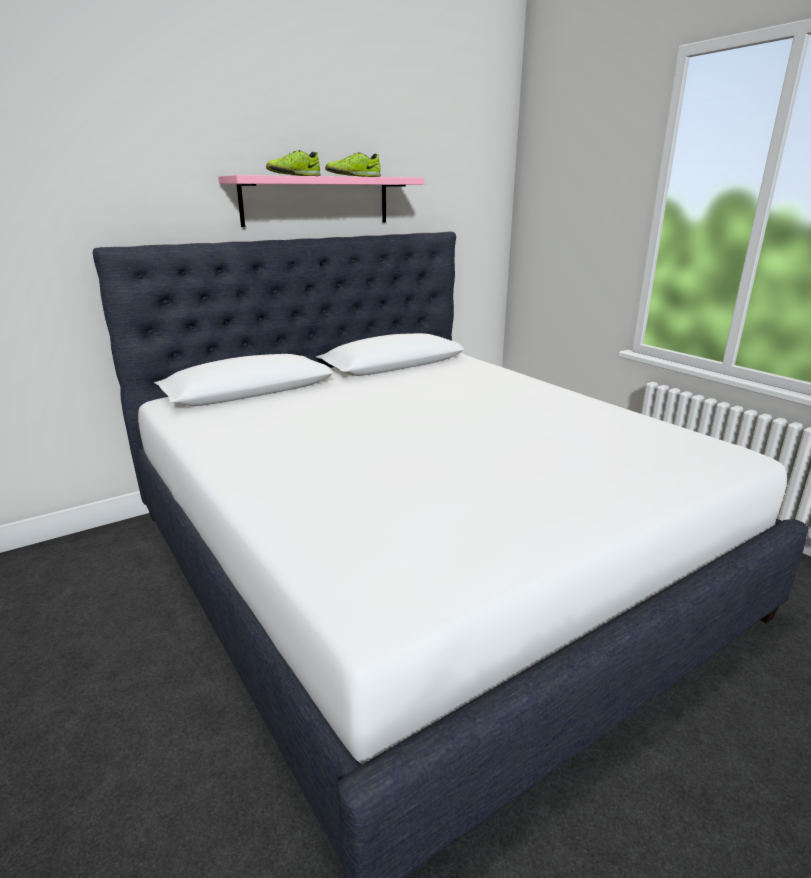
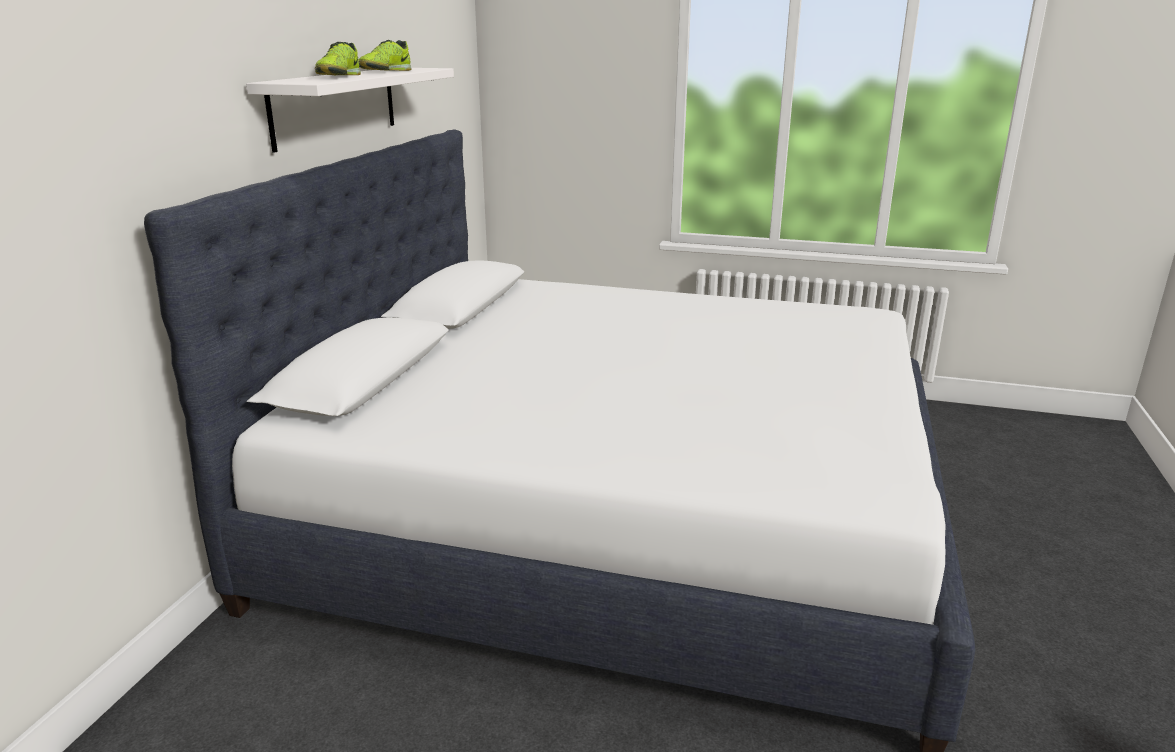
camera: 40 degrees left, 0 degrees up
(316, 201) = (335, 106): pink shelf -> white shelf

